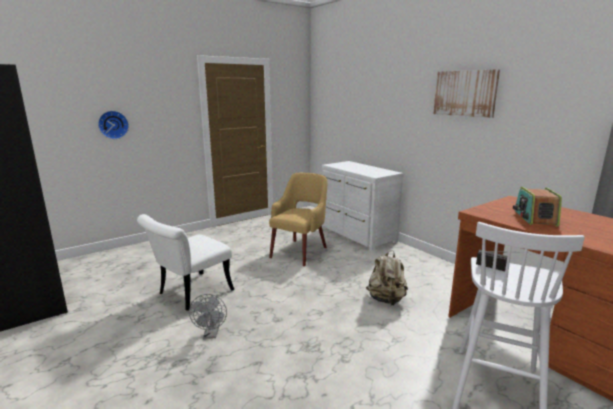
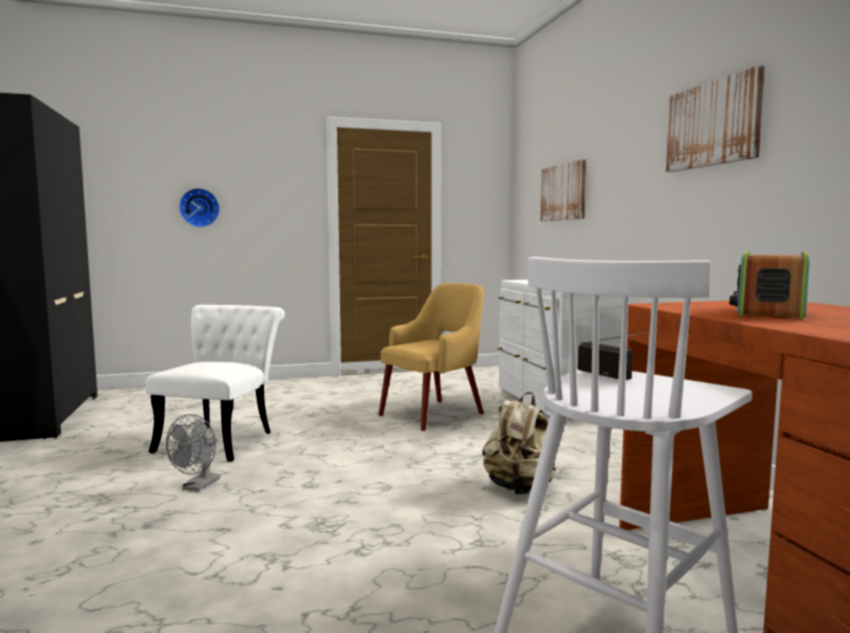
camera: 20 degrees right, 10 degrees down
(190, 293) = (222, 440): white chair -> white chair turned 135 degrees clockwise
(354, 110) = (563, 192): none -> picture

